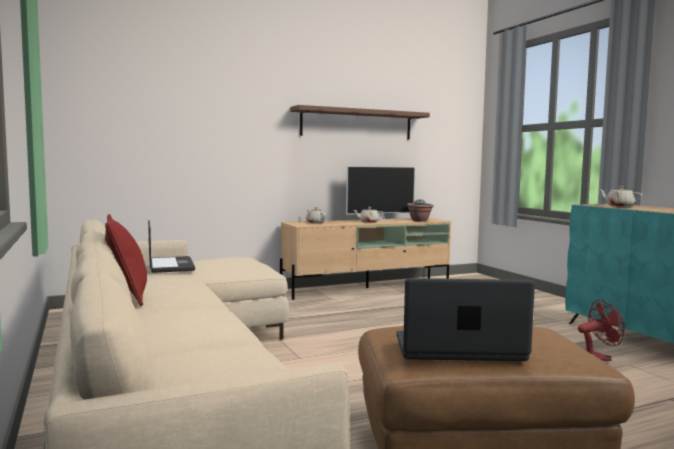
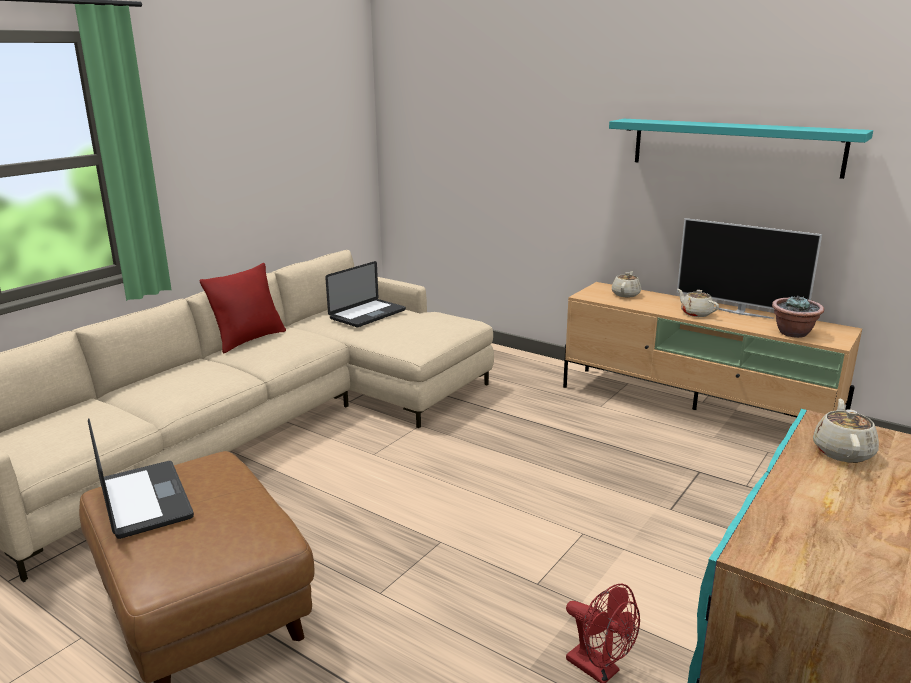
camera: 60 degrees right, 15 degrees up
(357, 124) = (734, 146): brown shelf -> turquoise shelf

